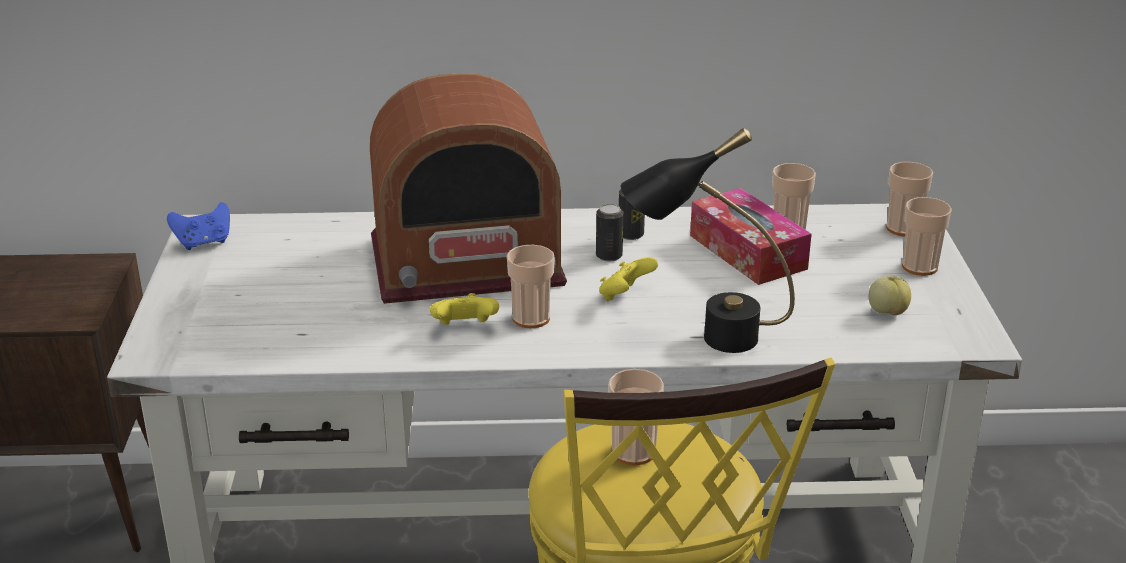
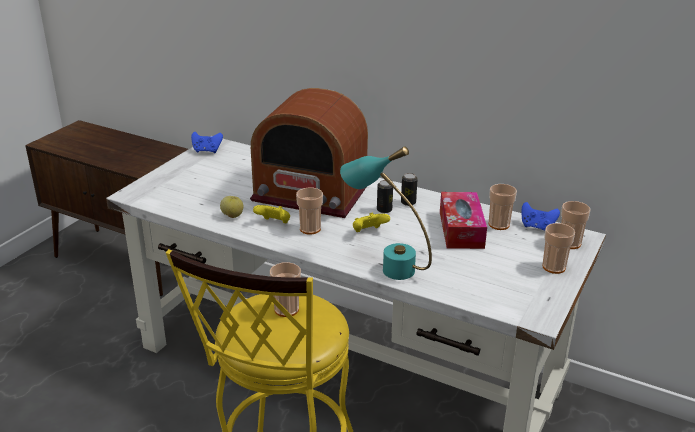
camera: 30 degrees right, 0 degrees up
(703, 337) = (385, 265): black table lamp -> turquoise table lamp
(839, 218) = (537, 227): none -> blue game controller
(887, 312) = (503, 285): apple -> apple (232, 215)

